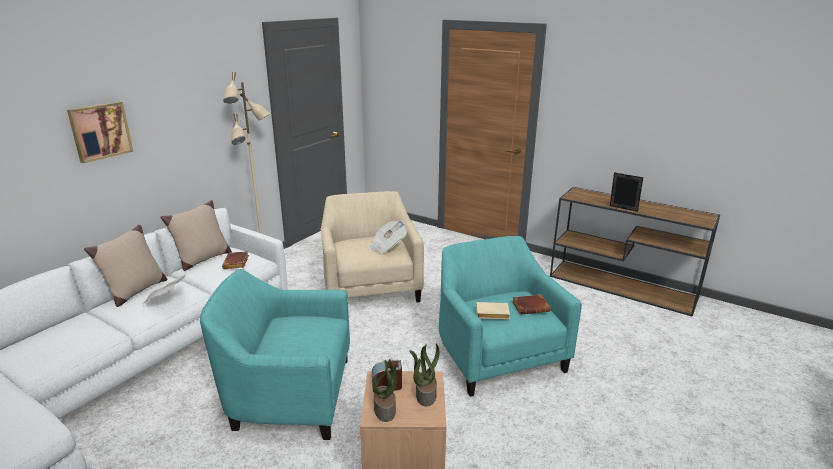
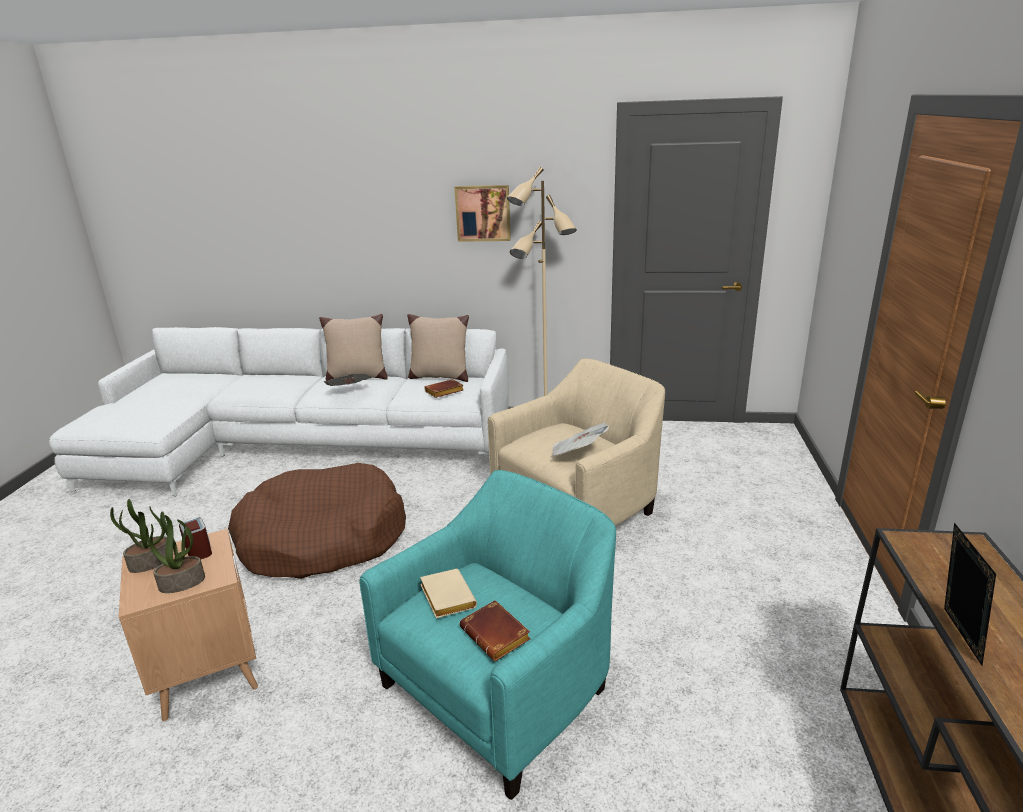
camera: 65 degrees right, 0 degrees up
(100, 131) = (381, 212): picture -> picture (483, 213)
(288, 395) = (322, 538): turquoise armchair -> brown dog bed

